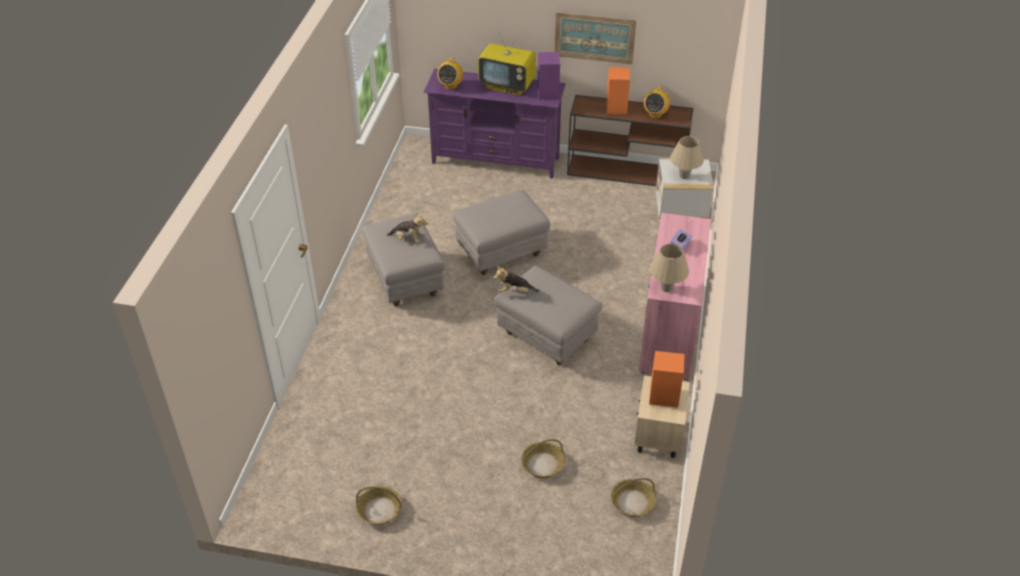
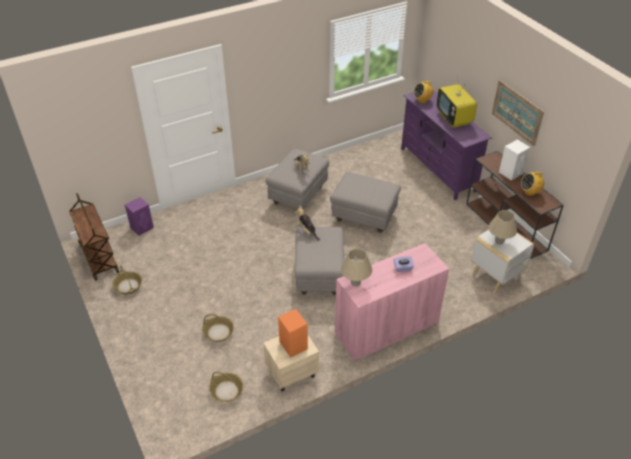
camera: 50 degrees right, 0 degrees up
(294, 516) = (98, 258): none -> brown cart
(548, 92) = (472, 136): purple speaker -> purple speaker (142, 227)
(616, 107) = (511, 172): orange speaker -> white speaker

